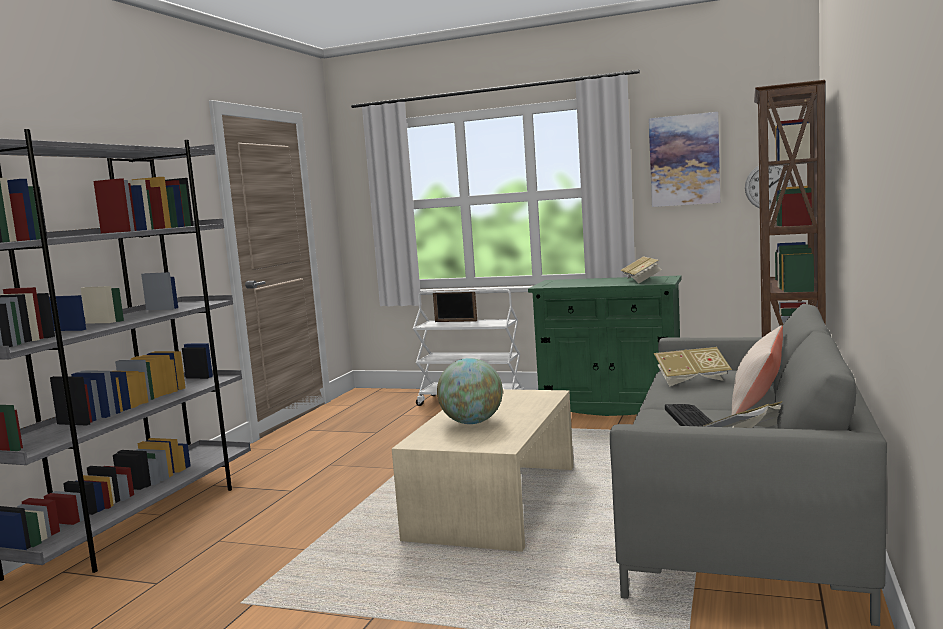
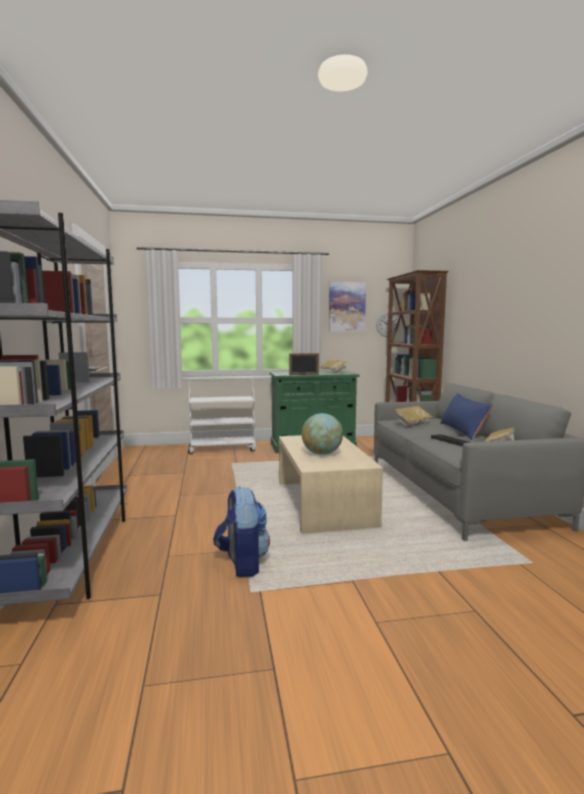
camera: 30 degrees left, 0 degrees up
(279, 566) = (242, 563): none -> backpack
(455, 321) = (211, 398): picture frame -> picture frame (304, 374)
(759, 400) = (463, 431): beige pillow -> blue pillow

